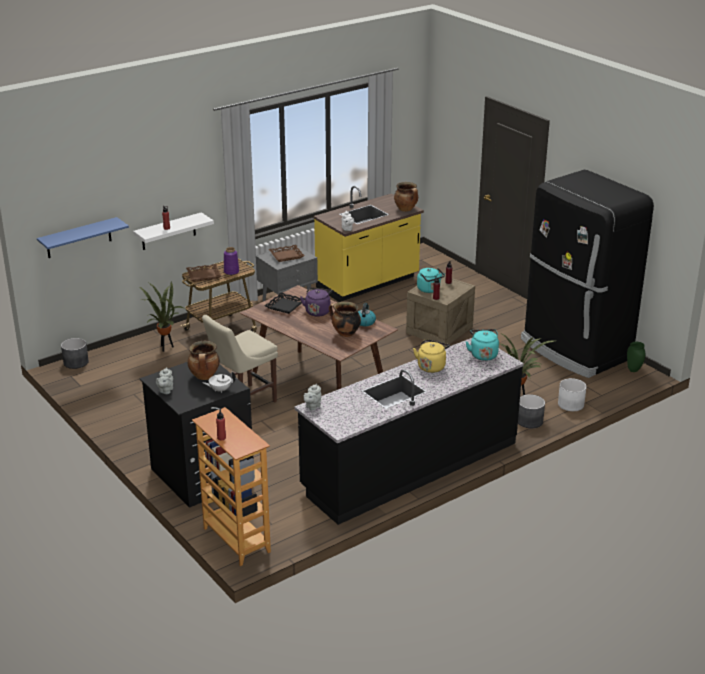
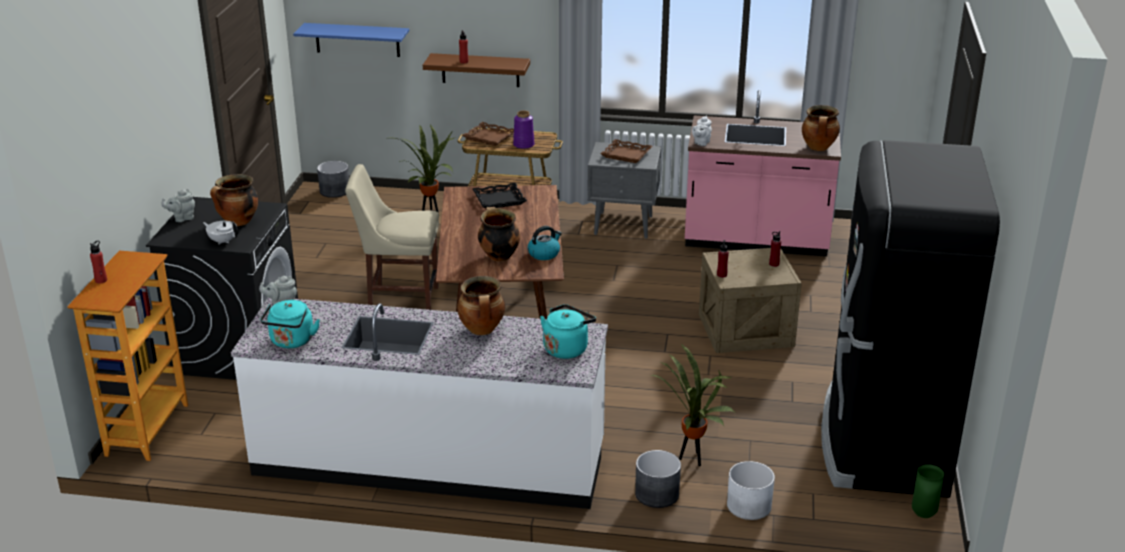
camera: 45 degrees right, 0 degrees up
(168, 231) = (480, 70): white shelf -> brown shelf
(317, 311) = (519, 220): purple kettle -> none
(368, 283) = (756, 241): yellow counter -> pink counter
(409, 466) = (430, 460): black counter -> white counter
(429, 289) = (733, 262): turquoise kettle -> turquoise kettle (291, 342)
(431, 366) = (482, 330): yellow kettle -> cooking pot

